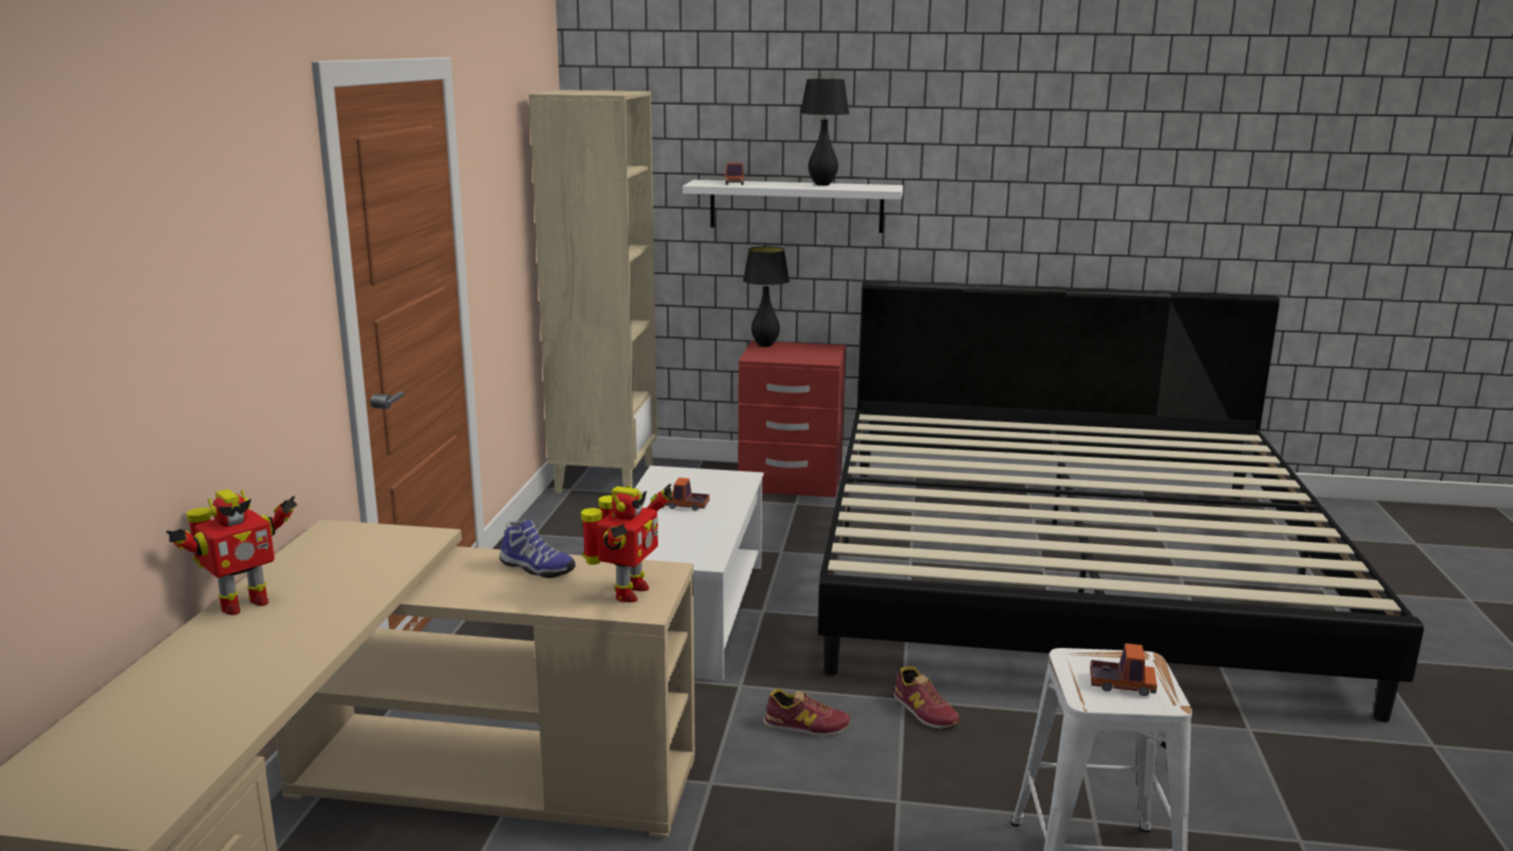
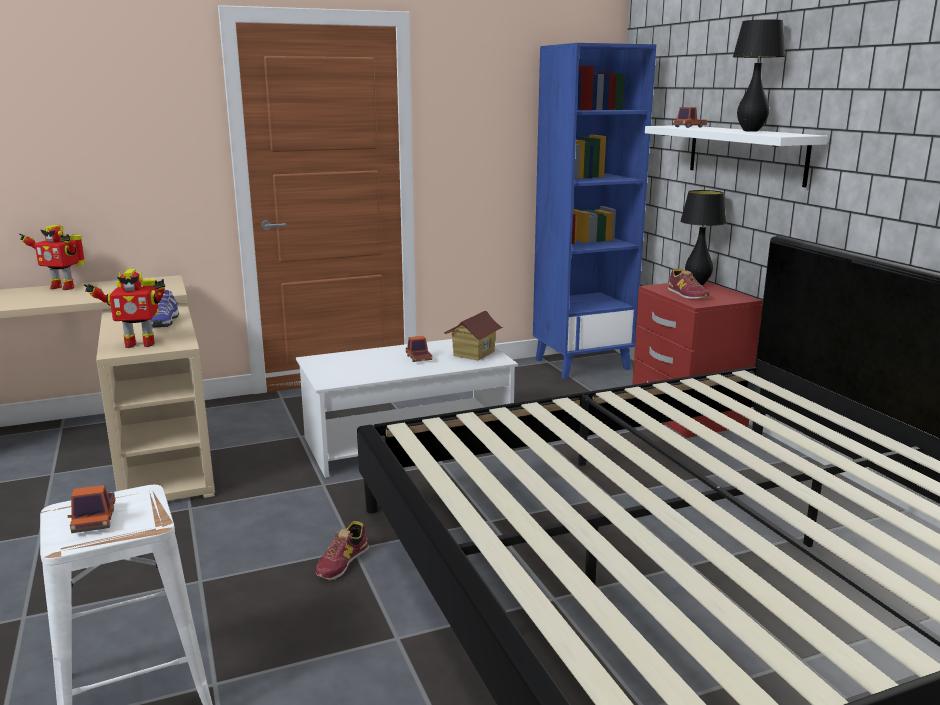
camera: 60 degrees right, 0 degrees up
(604, 478) = (582, 364): beige bookcase -> blue bookcase
(708, 481) = (473, 353): none -> toy house
(806, 726) = (284, 521): shoe -> shoe (687, 294)

